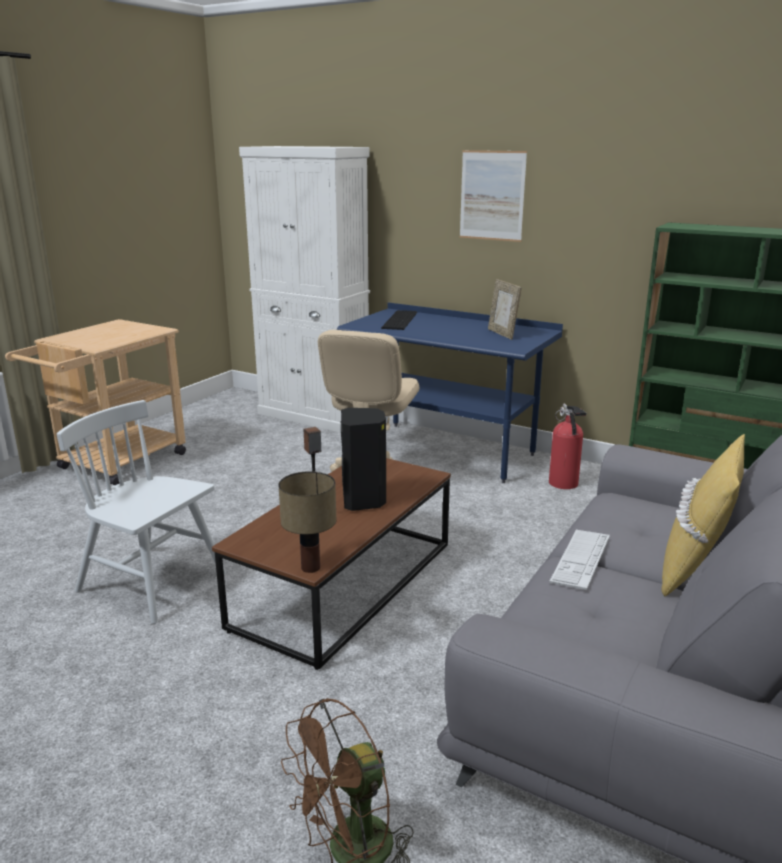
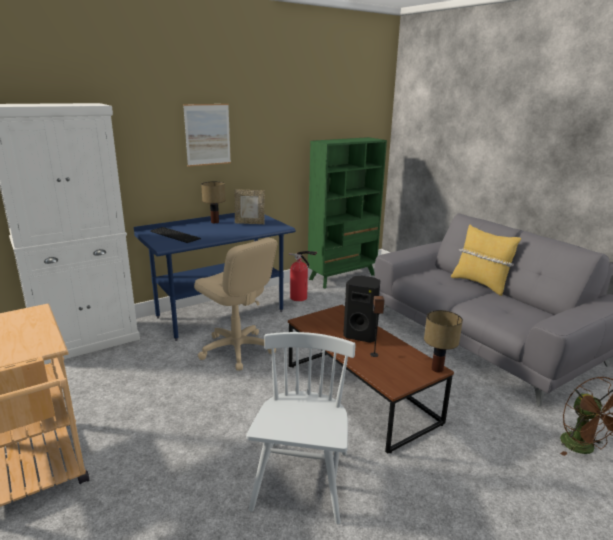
camera: 65 degrees left, 0 degrees up
(152, 582) = (302, 480): white chair -> white chair turned 135 degrees clockwise
(476, 322) = (215, 222): none -> table lamp
(581, 559) = (467, 300): keyboard -> none

